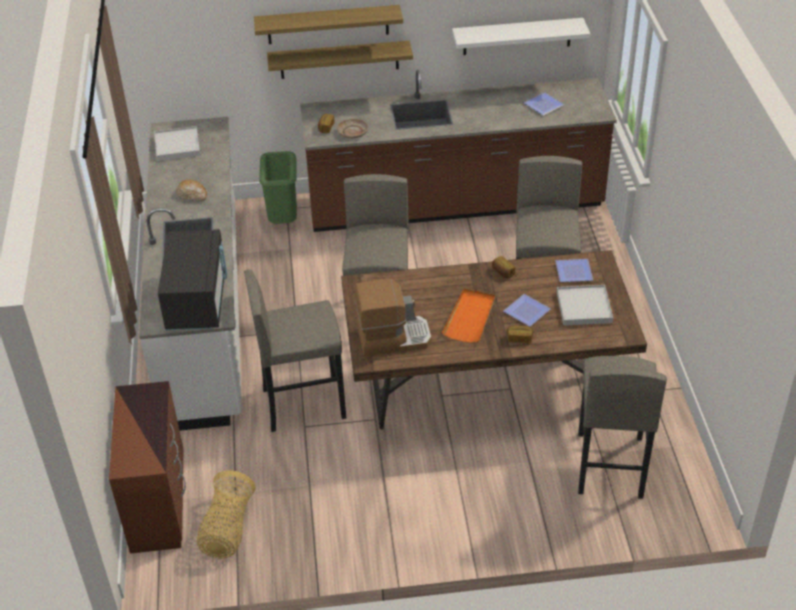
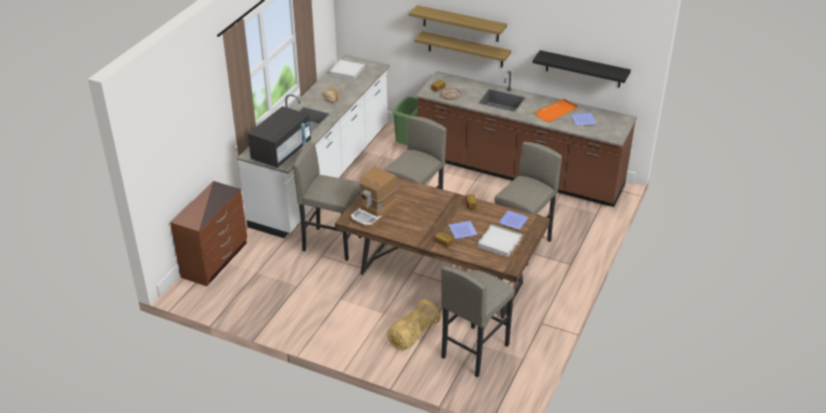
camera: 30 degrees right, 5 degrees down
(227, 529) = (236, 288): basket -> basket (412, 336)
(393, 337) = (373, 214): coffee machine -> coffee machine turned 105 degrees clockwise
(470, 317) = (427, 221): orange tray -> orange tray (556, 112)
(517, 36) = (583, 69): white shelf -> black shelf

